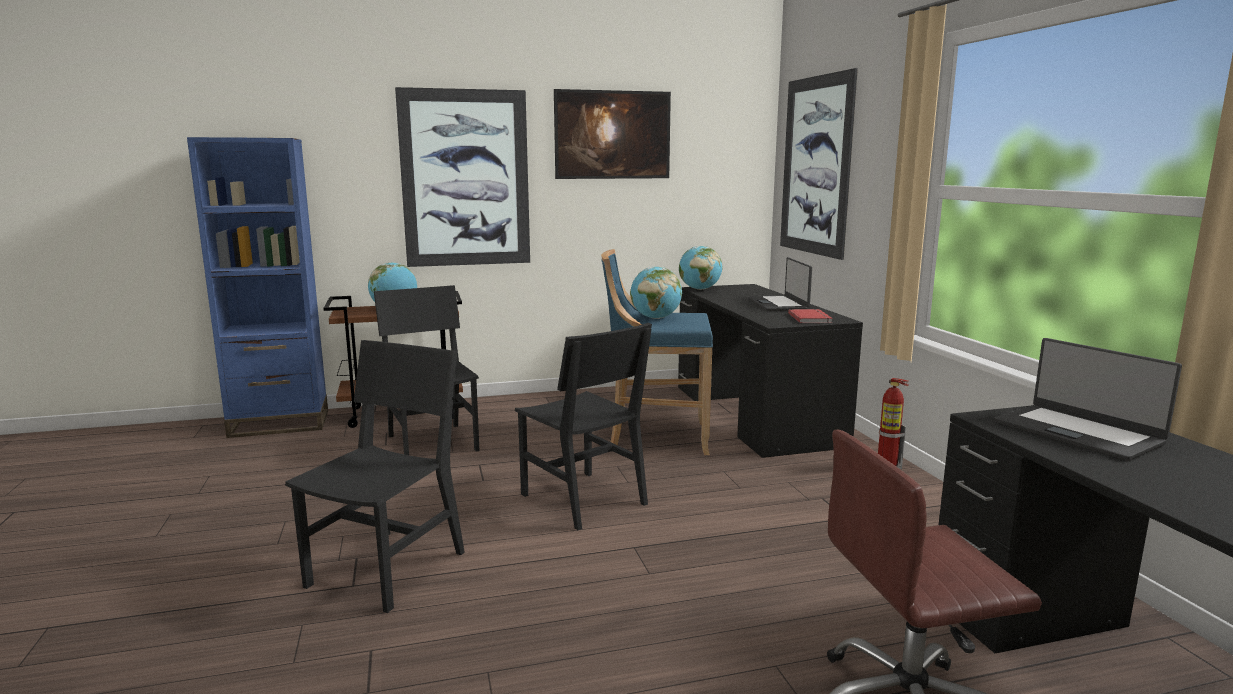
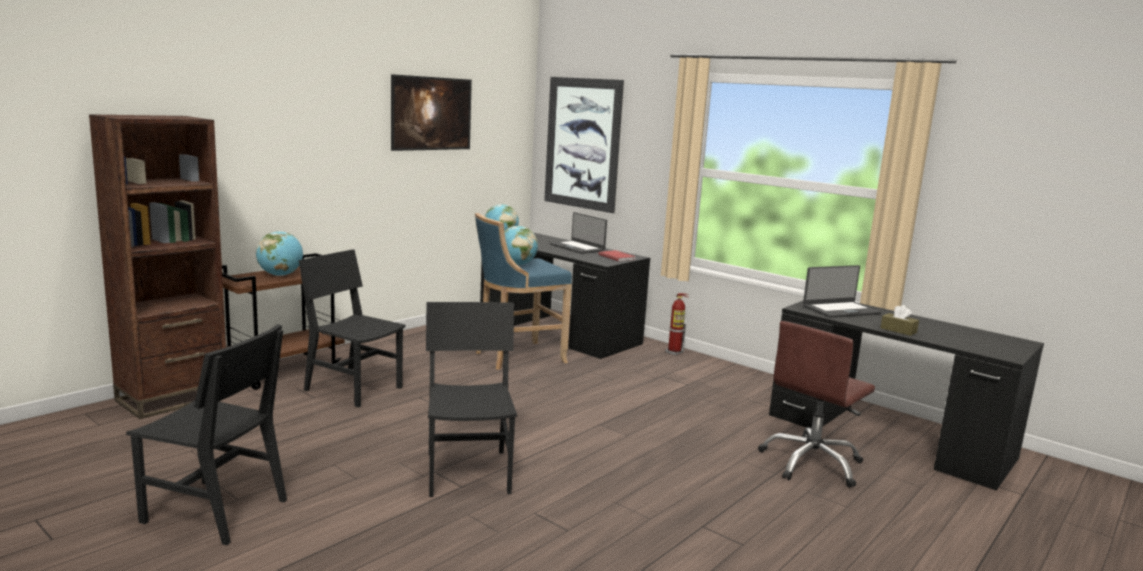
camera: 35 degrees left, 0 degrees up
(279, 424) = (173, 398): blue bookcase -> brown bookcase
(465, 179) = (323, 151): picture -> none
(583, 499) = (528, 405): black chair -> black chair (215, 511)
(1078, 432) = (840, 310): laptop -> laptop turned 45 degrees counterclockwise
(1157, 491) = (898, 330): none -> brown tissue box

